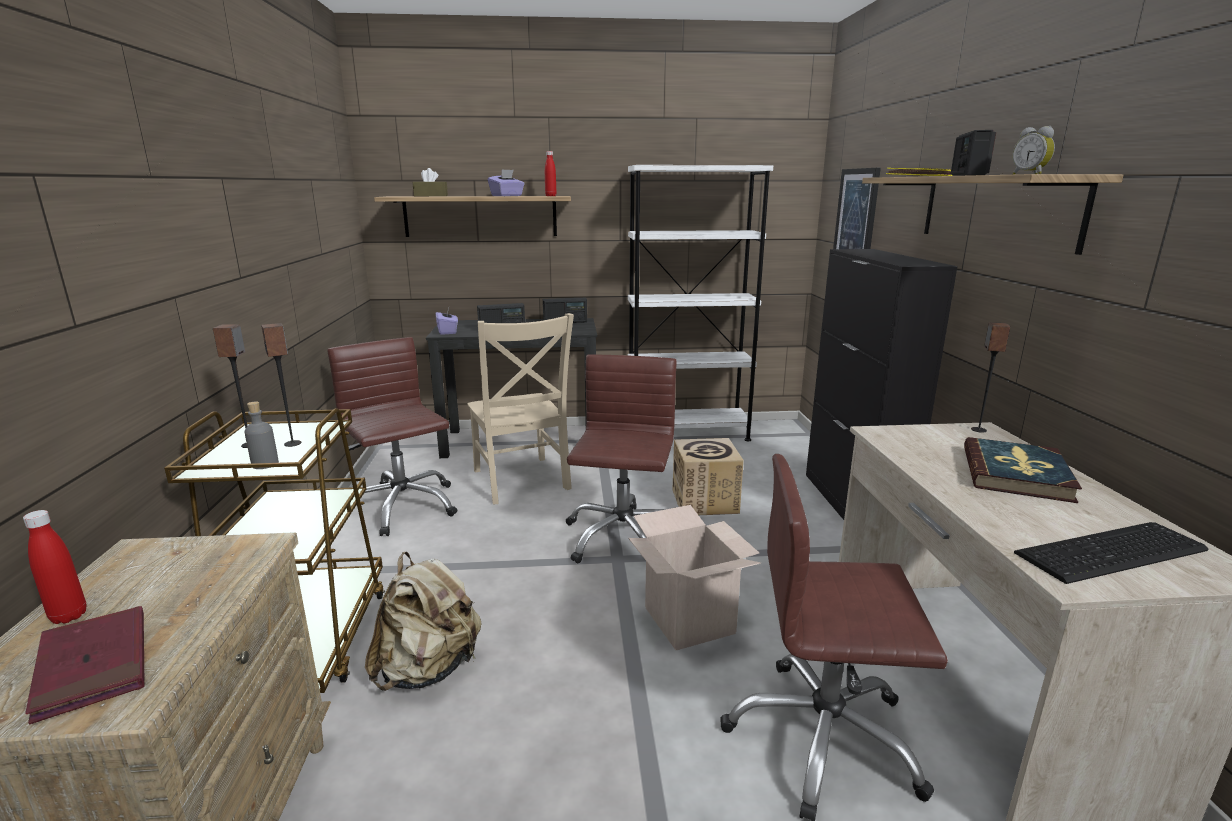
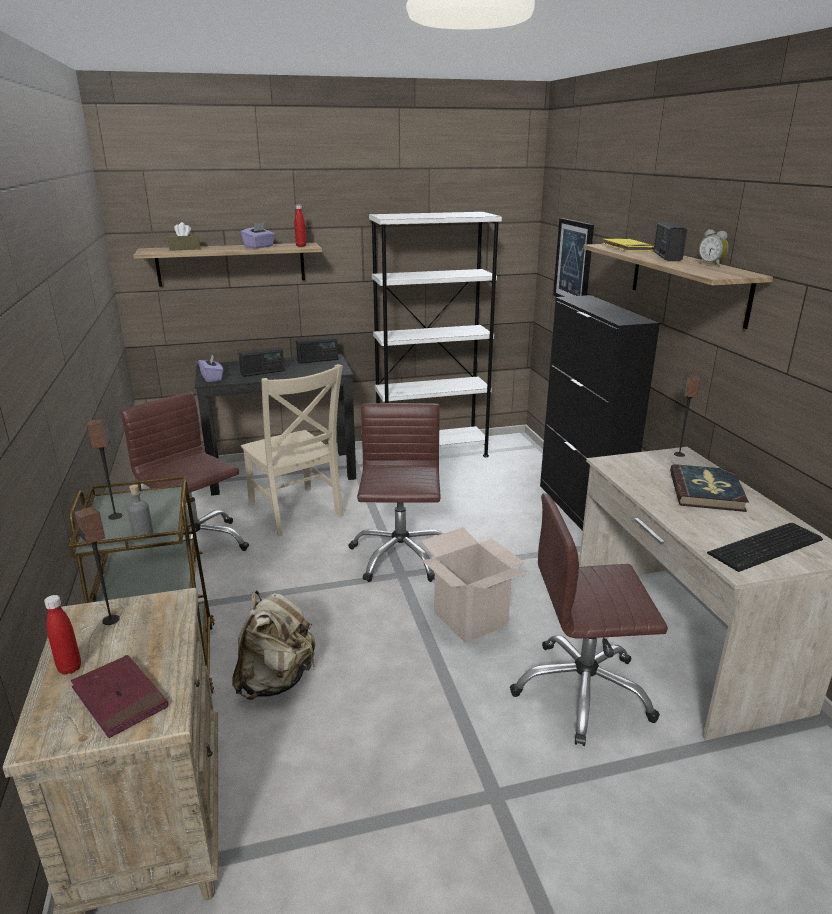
camera: 10 degrees left, 5 degrees up
(293, 443) = (152, 512): speaker -> speaker (111, 620)
(704, 501) = (461, 517): cardboard box -> none

